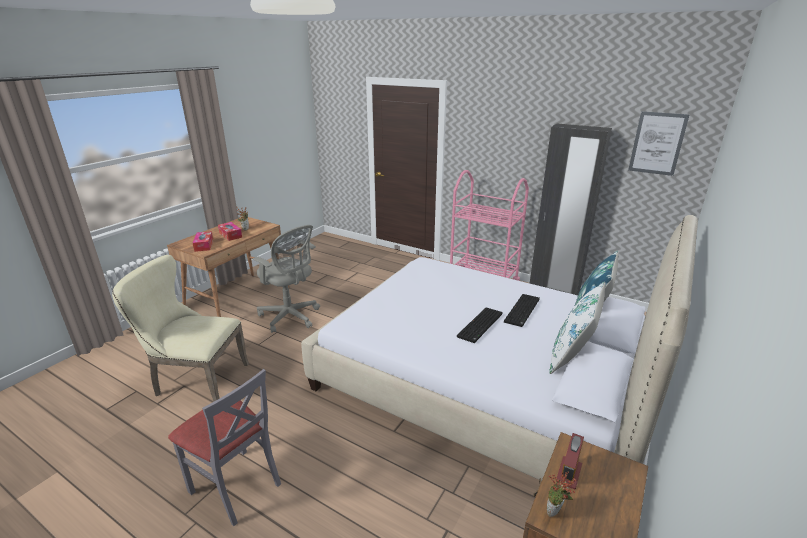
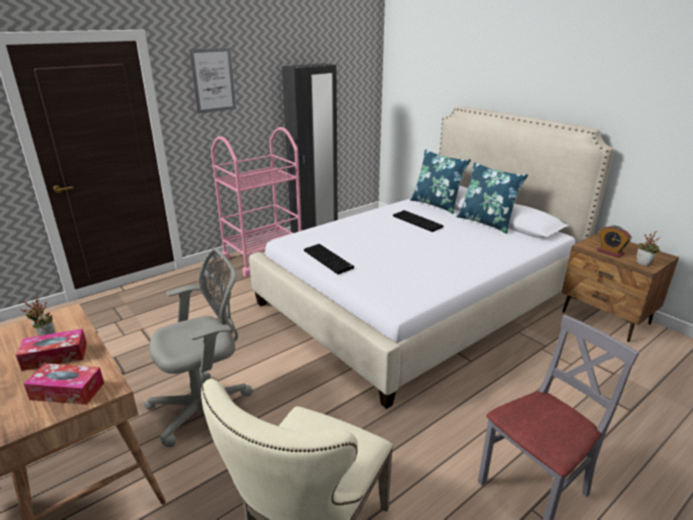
camera: 70 degrees left, 0 degrees up
(481, 326) = (434, 241): keyboard -> keyboard (329, 259)
(571, 356) = (486, 222): white pillow -> blue pillow
(657, 143) = (351, 71): picture -> picture (213, 80)

